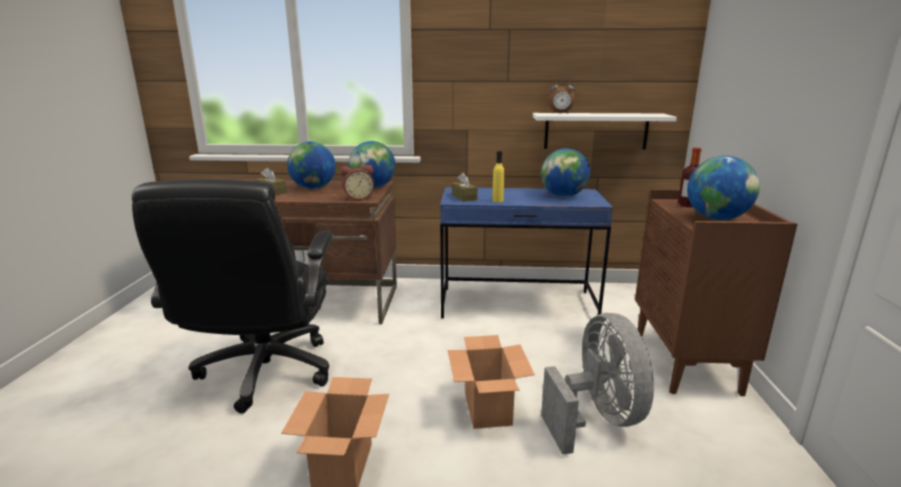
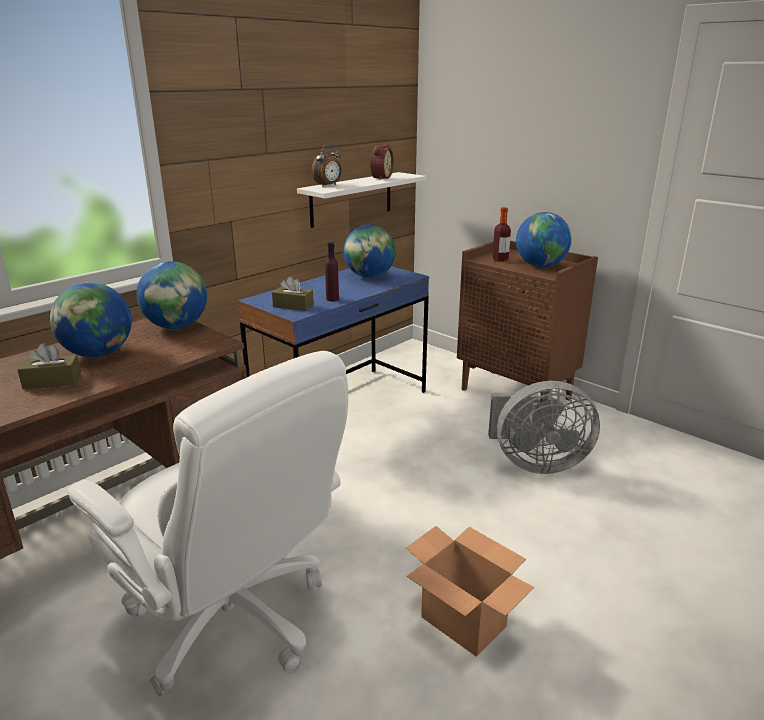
camera: 50 degrees left, 5 degrees up
(262, 374) = (234, 625): black office chair -> white office chair
(358, 198) = (204, 345): alarm clock -> alarm clock (380, 178)
(488, 409) = (473, 504): cardboard box -> none
(497, 200) = (332, 299): yellow bottle -> purple bottle
(597, 418) = (535, 463): grey fan -> grey fan turned 150 degrees clockwise

